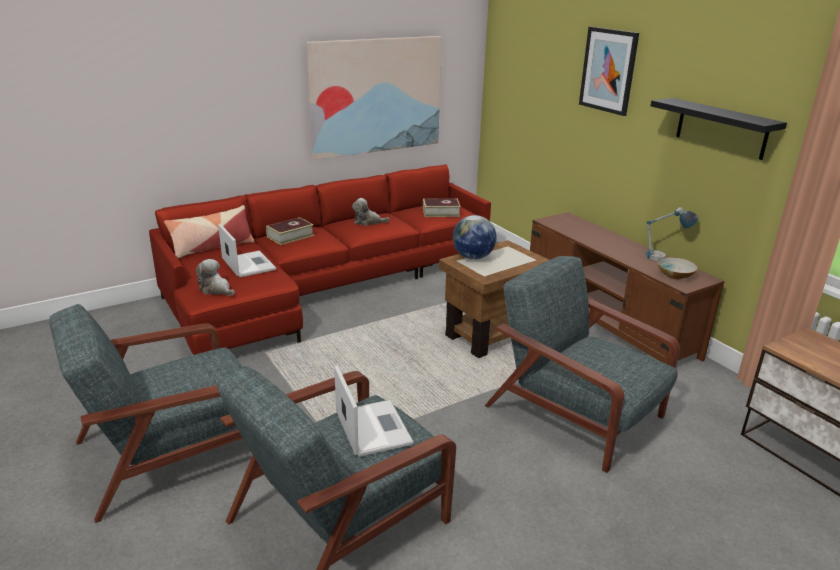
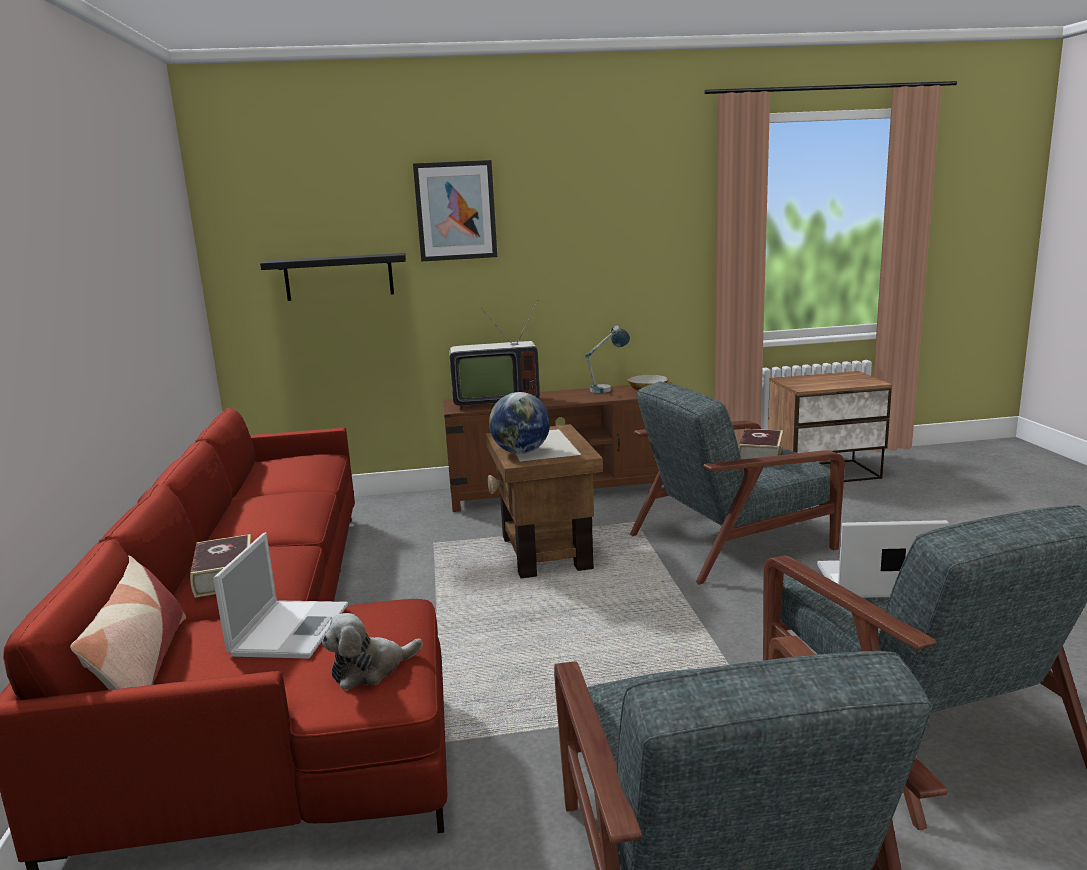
camera: 65 degrees left, 10 degrees down
(248, 264) = (290, 628): laptop -> laptop turned 105 degrees clockwise
(368, 222) = (265, 510): plush toy -> none
(376, 96) = (144, 310): picture -> none
(441, 212) = (304, 465): book -> book (760, 454)
(578, 227) = (494, 402): none -> television
(721, 128) = (620, 238): black shelf -> black shelf (339, 277)

